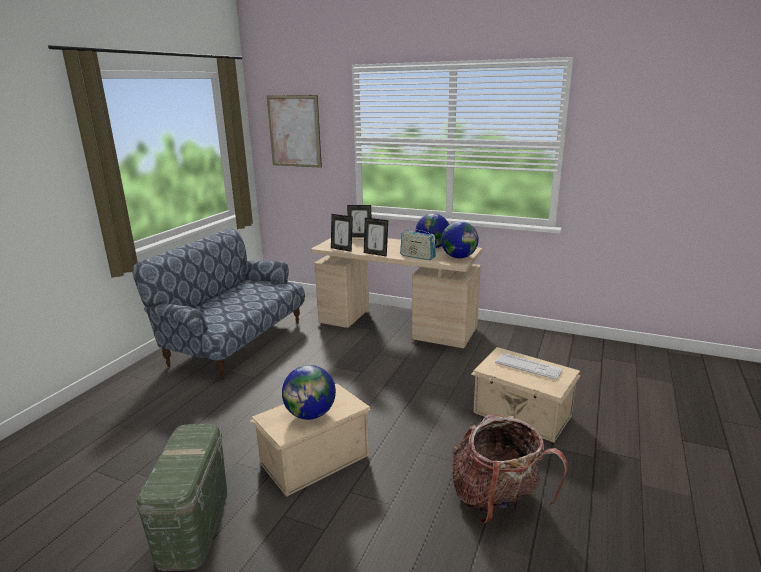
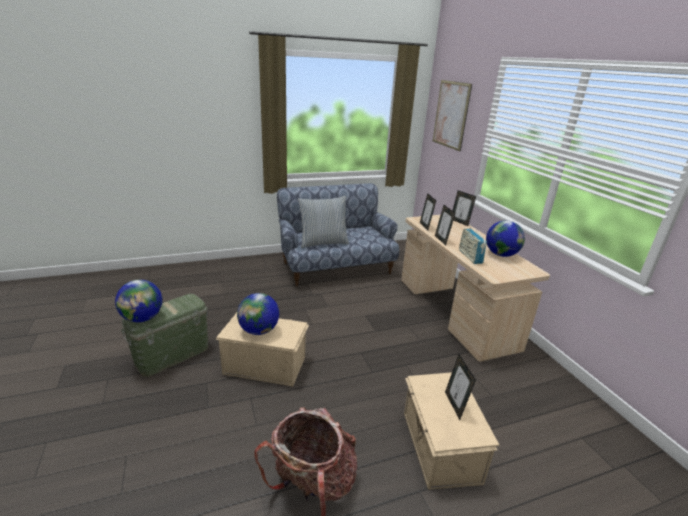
camera: 45 degrees right, 5 degrees up
(229, 312) = (323, 242): none -> pillow
(459, 257) = (506, 273): globe -> globe (143, 318)
(528, 366) = (455, 405): keyboard -> picture frame

